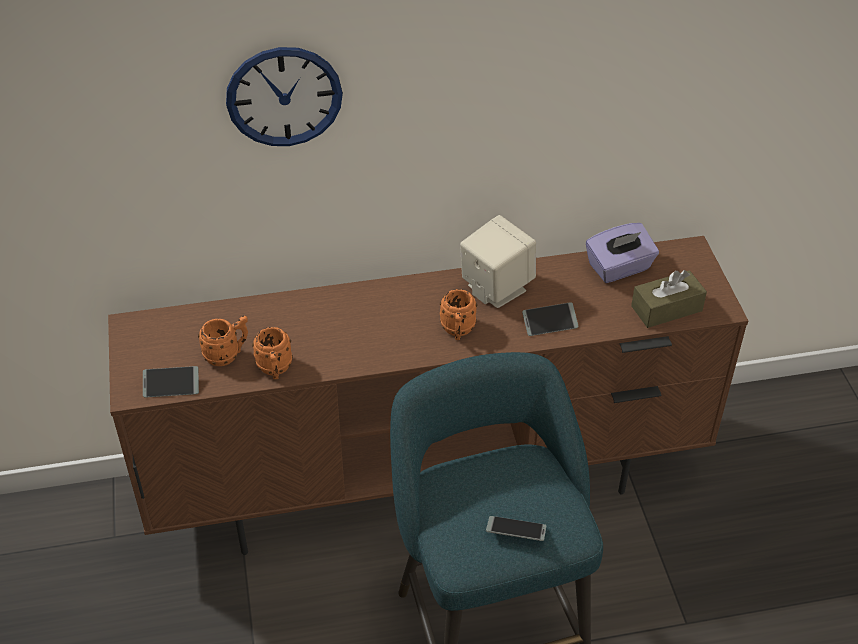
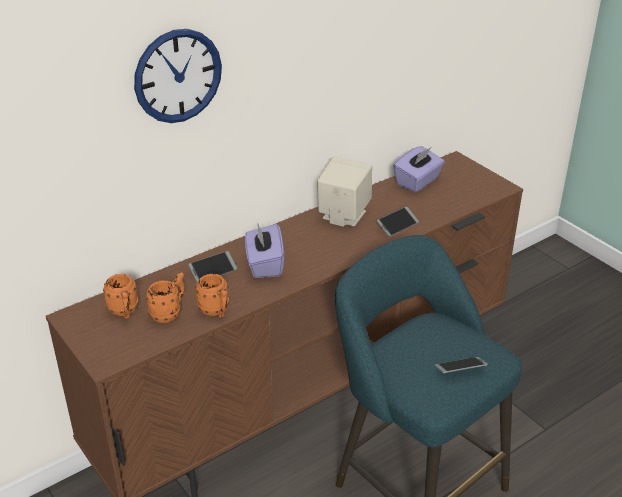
camera: 25 degrees left, 10 degrees down
(171, 386) = (137, 347): phone -> phone (213, 271)
(363, 327) = (264, 264): none -> purple tissue box
(457, 331) = (337, 248): orange mug -> orange mug (124, 312)
(666, 308) = (467, 196): brown tissue box -> none

